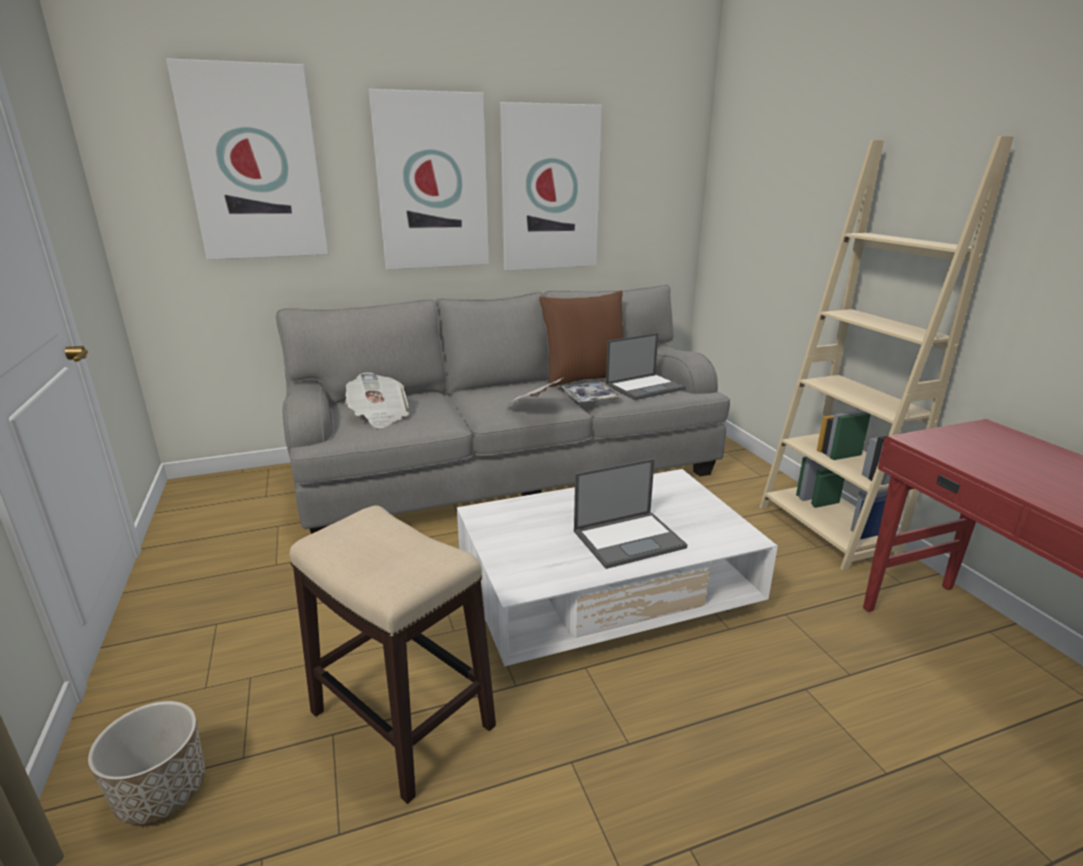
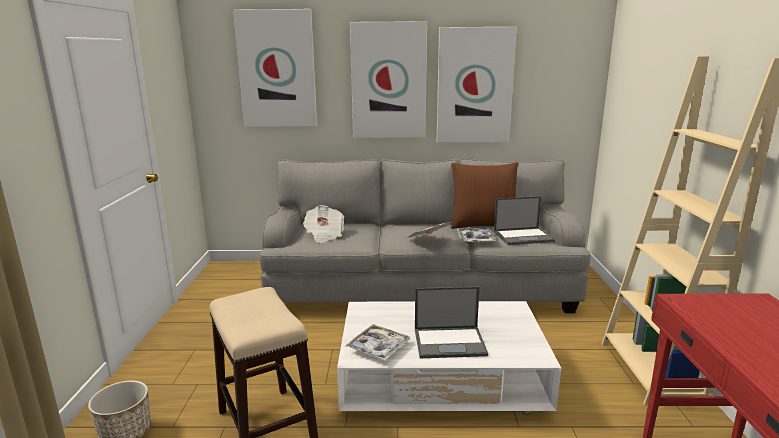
camera: 20 degrees right, 5 degrees down
(541, 565) = (378, 348): none -> tray

